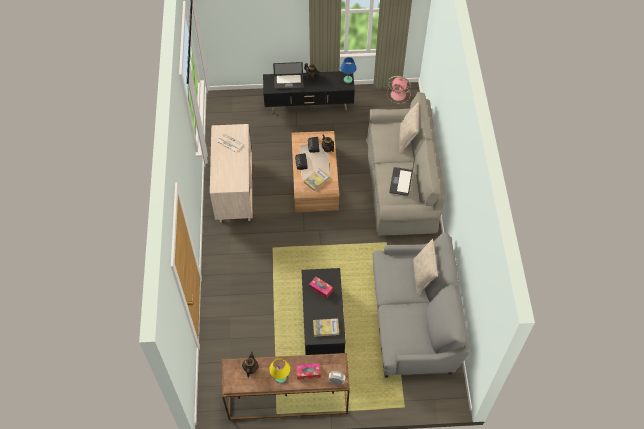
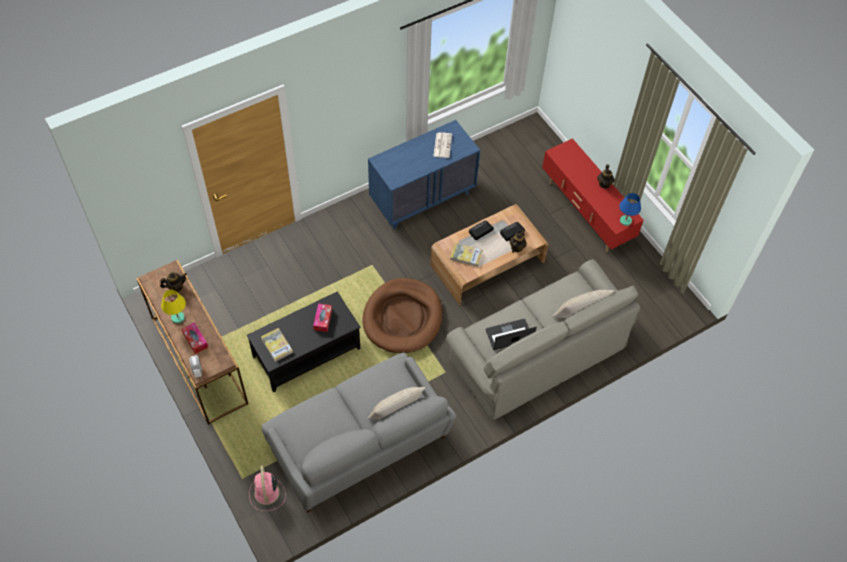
camera: 60 degrees right, 0 degrees up
(234, 190) = (423, 198): beige dresser -> blue dresser
(288, 82) = (579, 166): laptop -> none
(309, 105) = (586, 213): black tv stand -> red tv stand
(328, 248) = (402, 318): none -> brown dog bed
(399, 95) = (670, 296): pink fan -> pink fan (267, 494)

